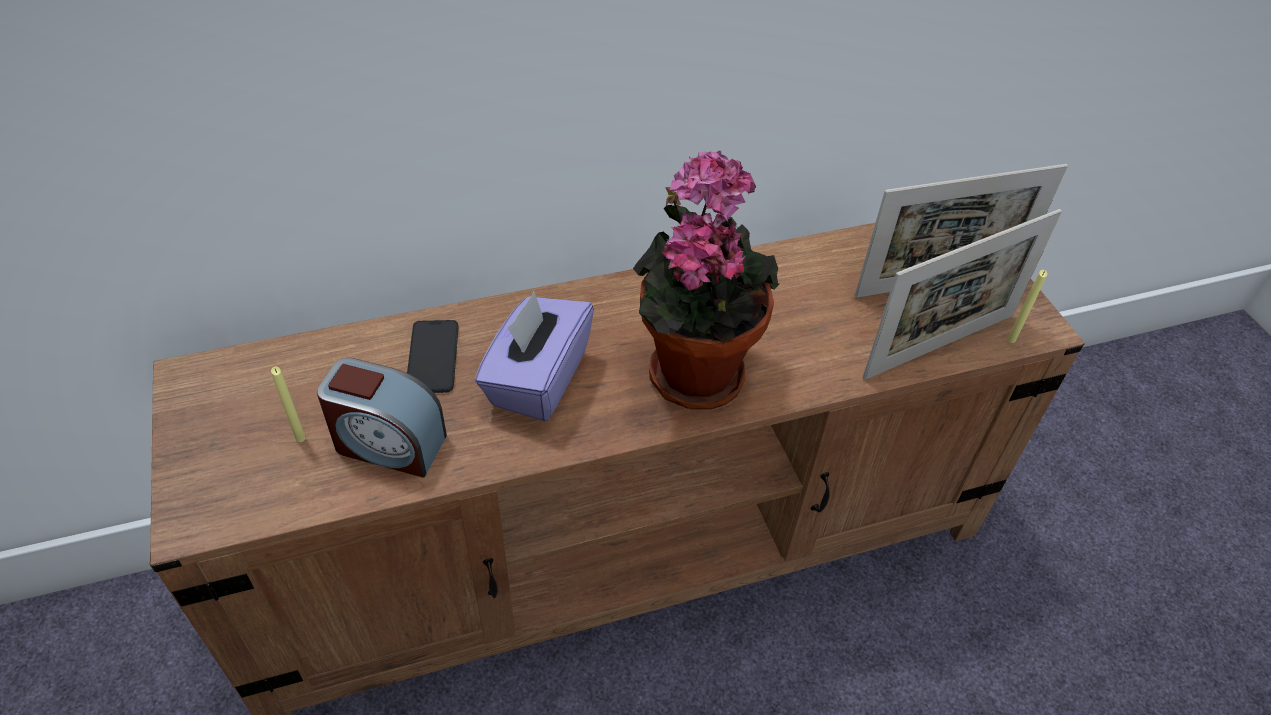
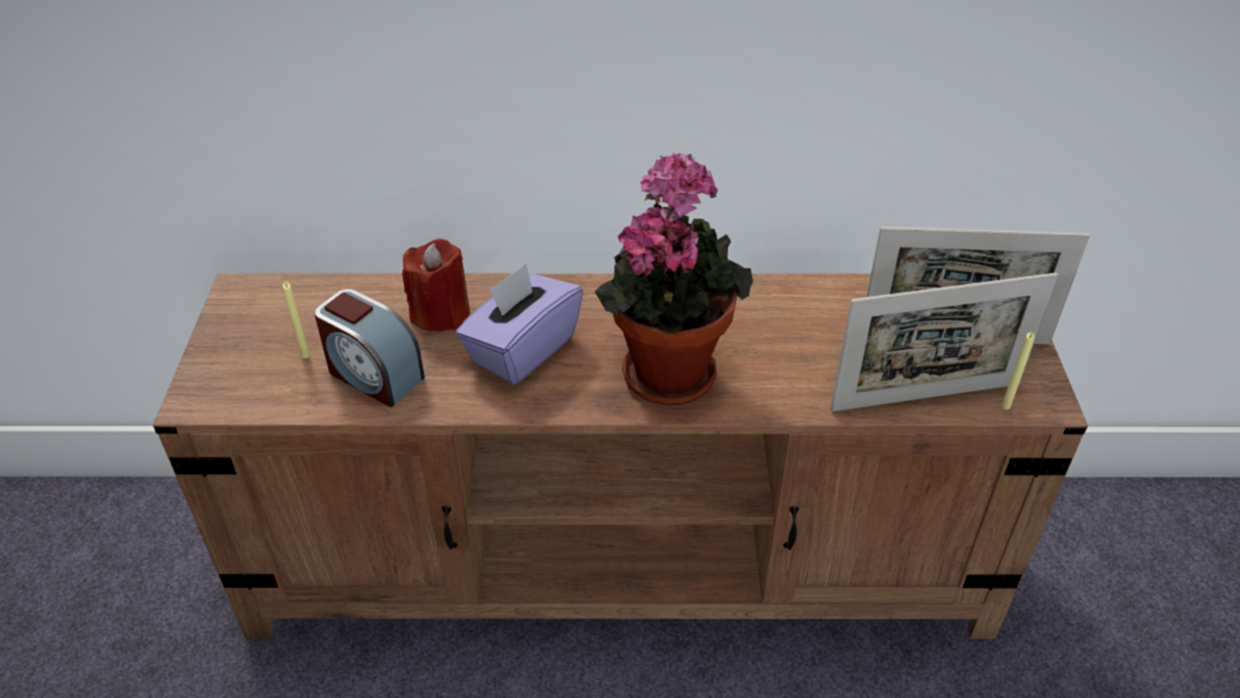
camera: 20 degrees right, 5 degrees down
(433, 357) = (440, 313): phone -> red candle

